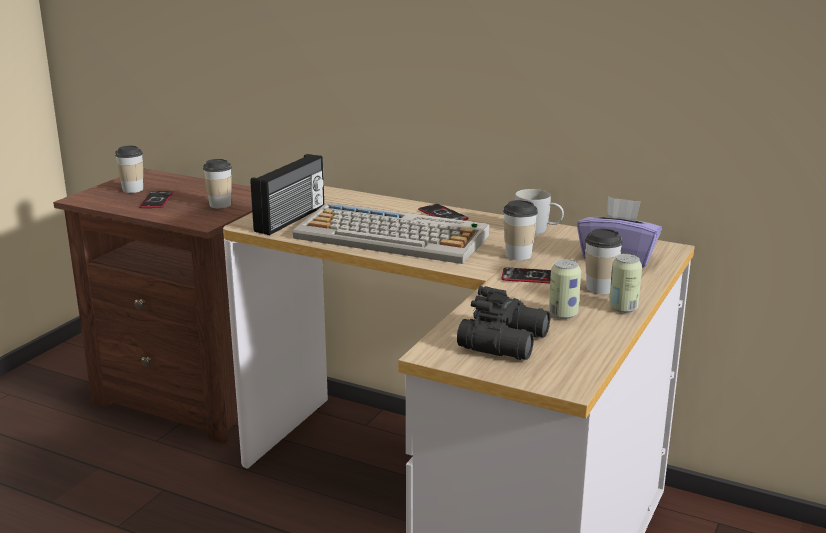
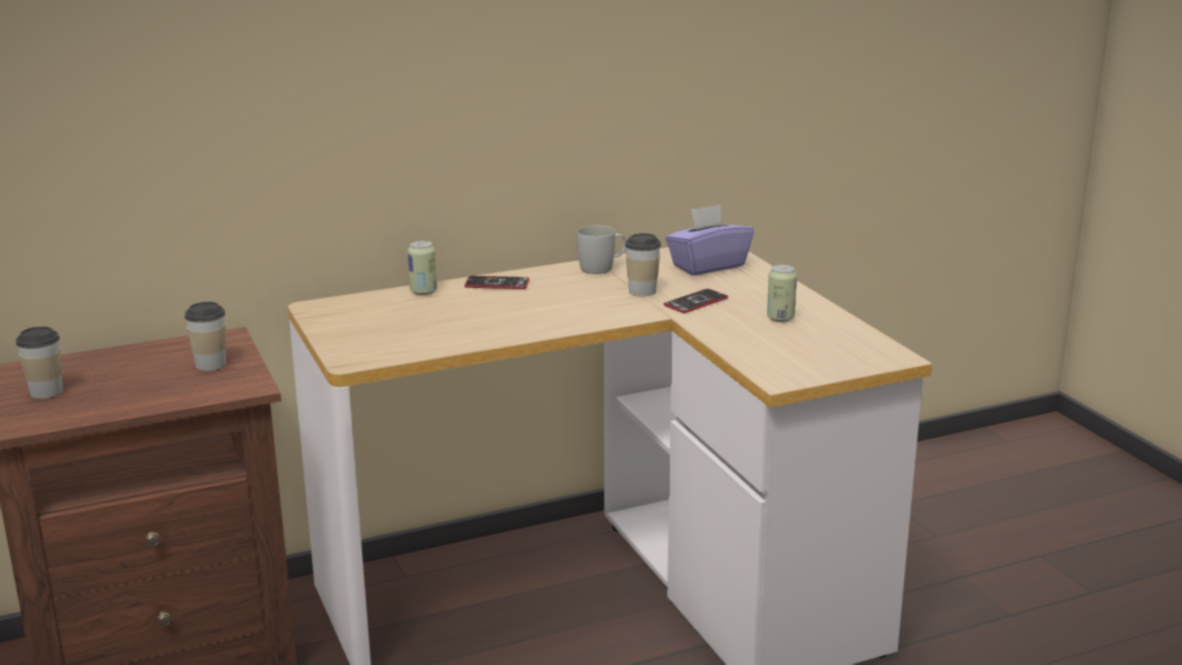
camera: 50 degrees left, 0 degrees up
(156, 201) = (119, 390): phone -> none
(292, 219) = (376, 339): radio -> none
(393, 237) = (511, 317): keyboard -> none
(506, 341) = (797, 350): black binoculars -> none
(600, 288) = (754, 291): cup -> none
(623, 308) = (801, 298): can -> can (423, 291)

